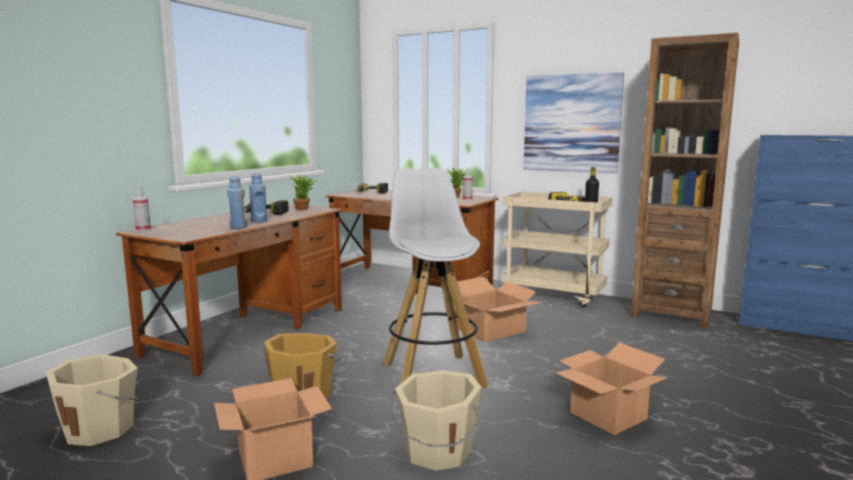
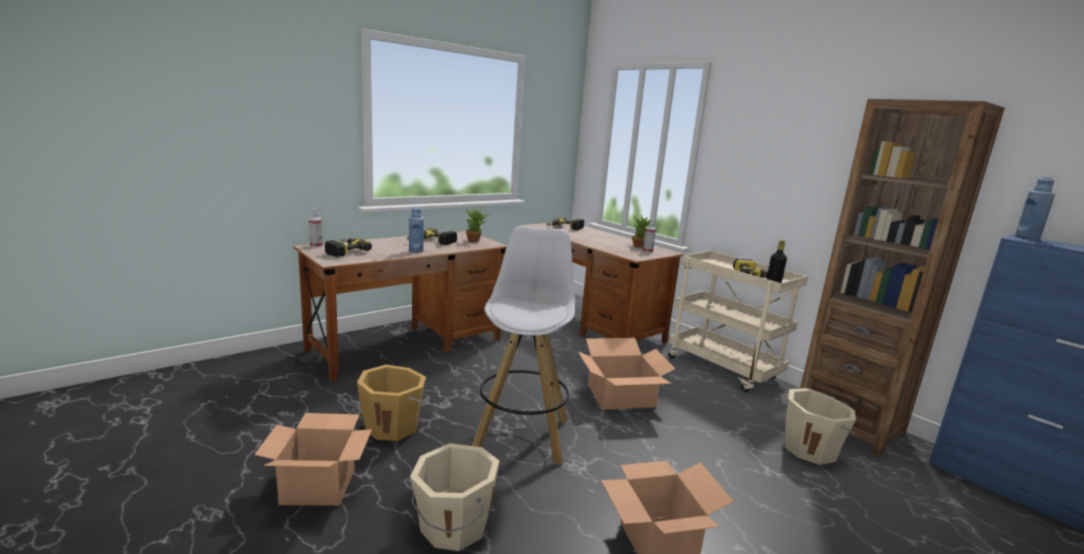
camera: 20 degrees right, 5 degrees up
(100, 429) = (226, 414): beige bucket -> beige bucket (810, 449)
(182, 229) = (343, 251): none -> power drill
(238, 227) = (388, 256): blue bottle -> blue bottle (1027, 237)
(571, 123) = (776, 184): picture -> none

